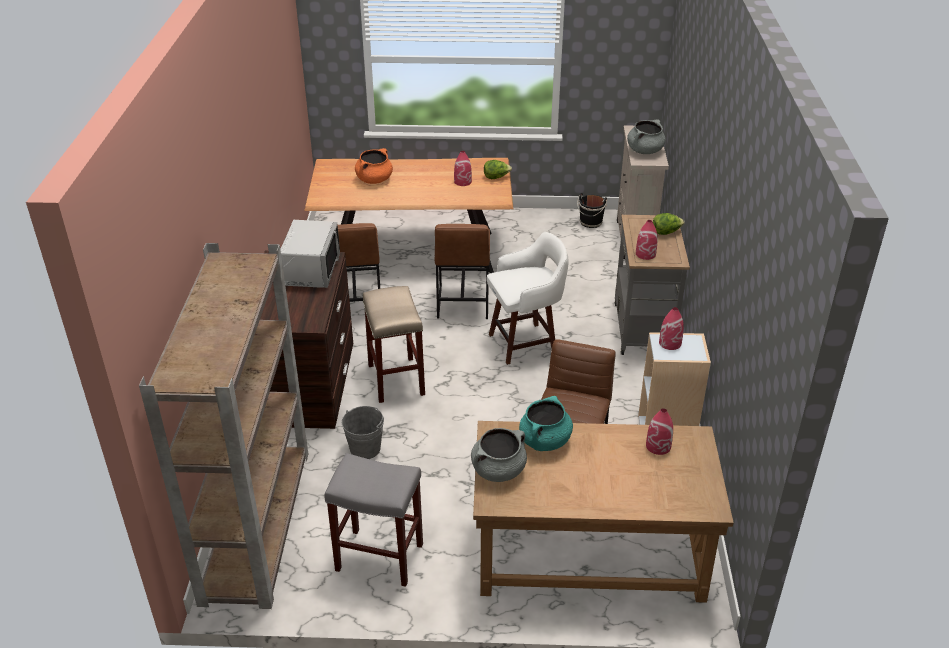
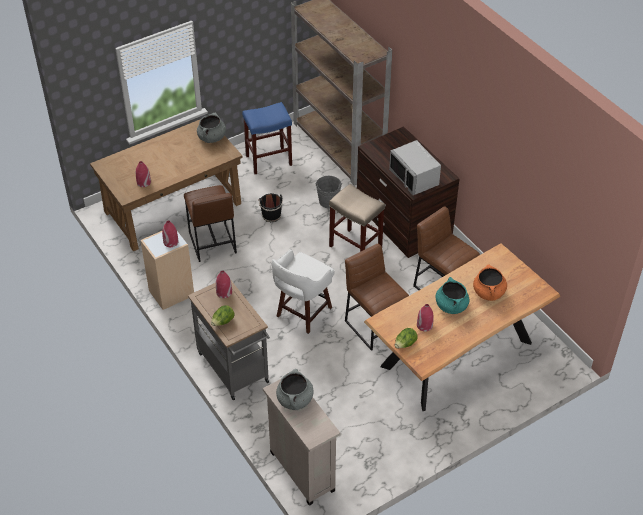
camera: 145 degrees right, 10 degrees up
(378, 557) = (269, 160): grey stool -> blue stool
(545, 441) = (201, 160): turquoise cooking pot -> turquoise cooking pot (451, 306)
(590, 223) = (354, 473): black bucket -> black bucket (271, 215)

